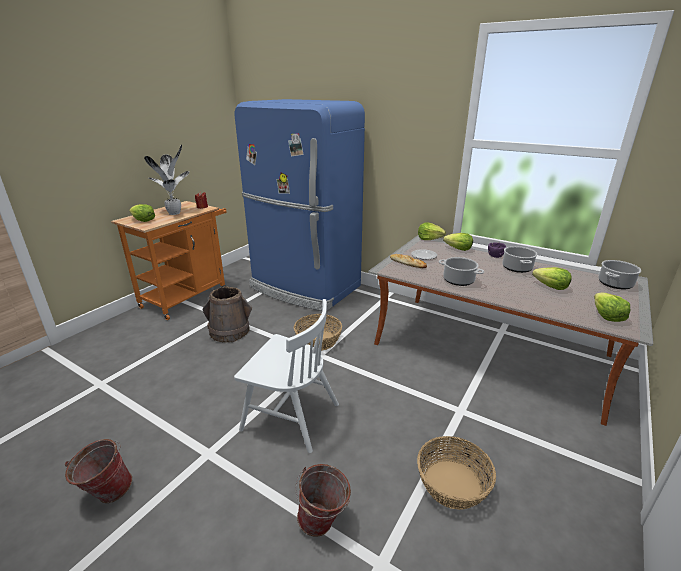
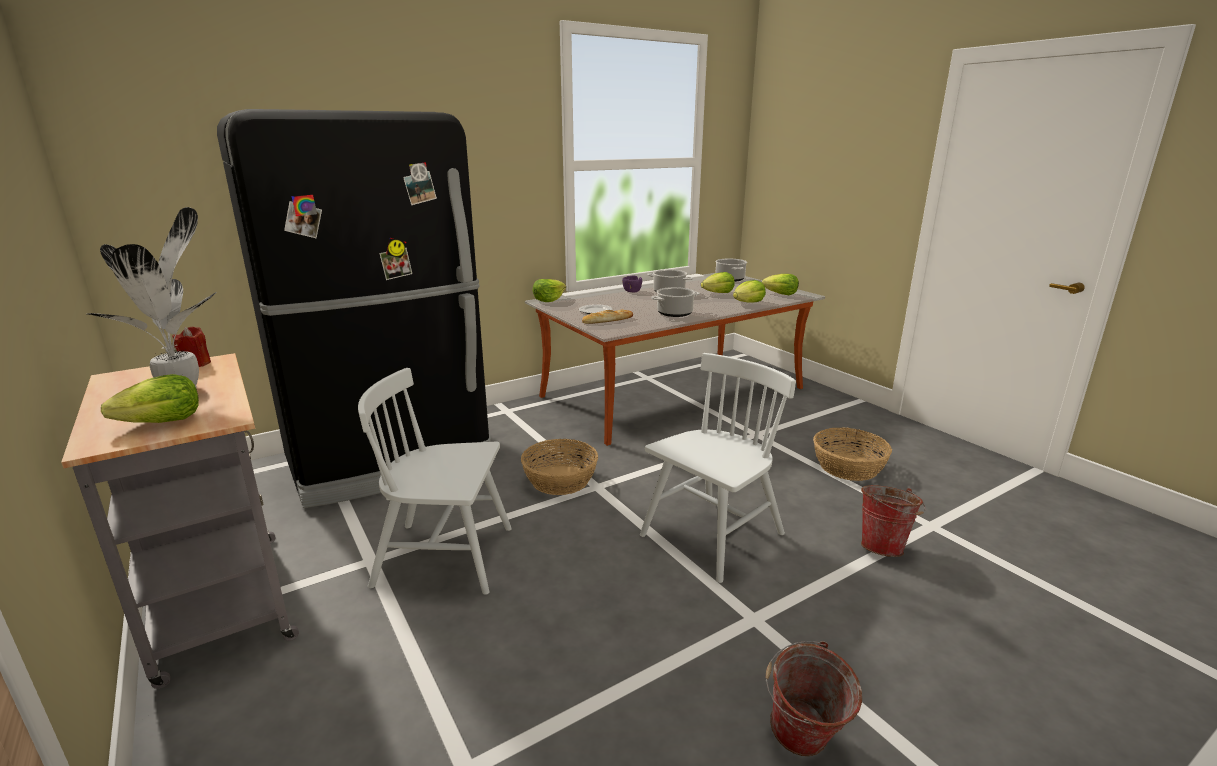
camera: 65 degrees left, 5 degrees down
(188, 296) = (220, 595): orange cart -> grey cart
(230, 331) = (445, 556): brown bucket -> white chair
(304, 287) = (391, 458): blue fridge -> black fridge
(458, 249) = (596, 297): lettuce -> lettuce (748, 303)

